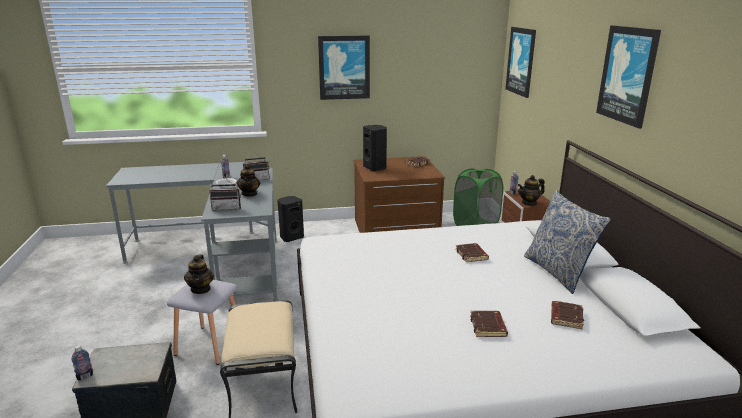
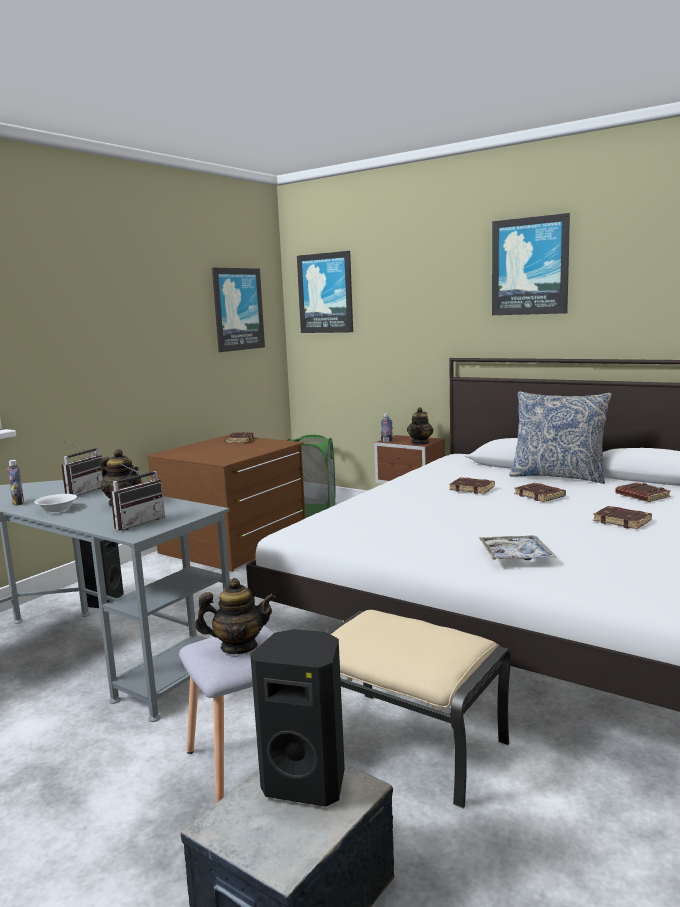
camera: 45 degrees left, 10 degrees down
(85, 376) = (270, 866): bottle -> none
(201, 289) = (238, 647): teapot -> teapot turned 45 degrees counterclockwise
(344, 67) = (117, 312): picture -> picture (237, 309)
(365, 311) = (515, 556): none -> tray
(375, 168) = (201, 454): black speaker -> black speaker (307, 781)
(496, 281) = (540, 496): none -> brown book

